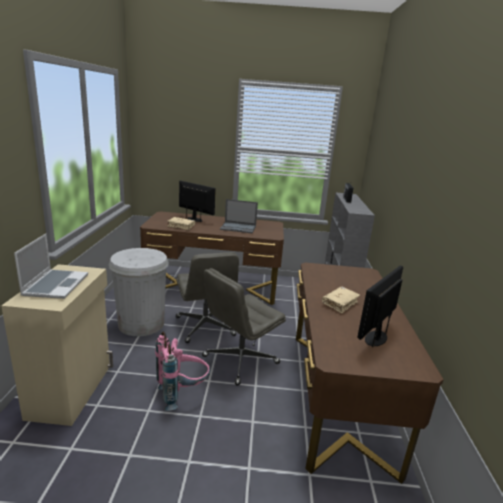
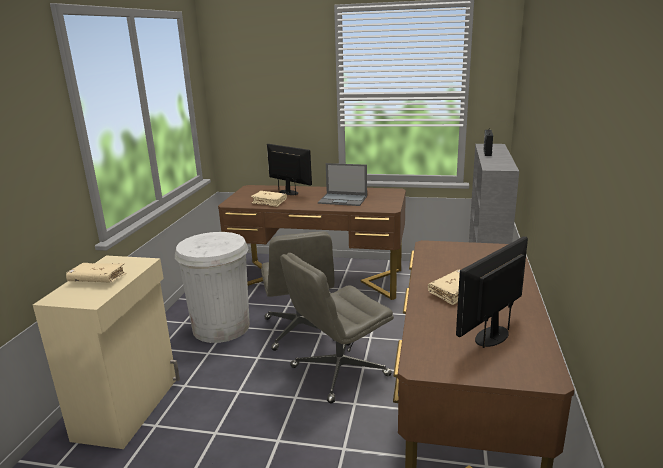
camera: 10 degrees right, 0 degrees up
(55, 285) = (97, 279): laptop -> beige book
(182, 393) = (259, 412): pink backpack -> none

